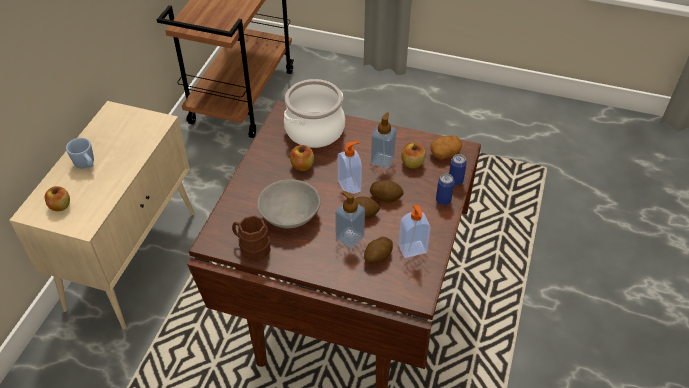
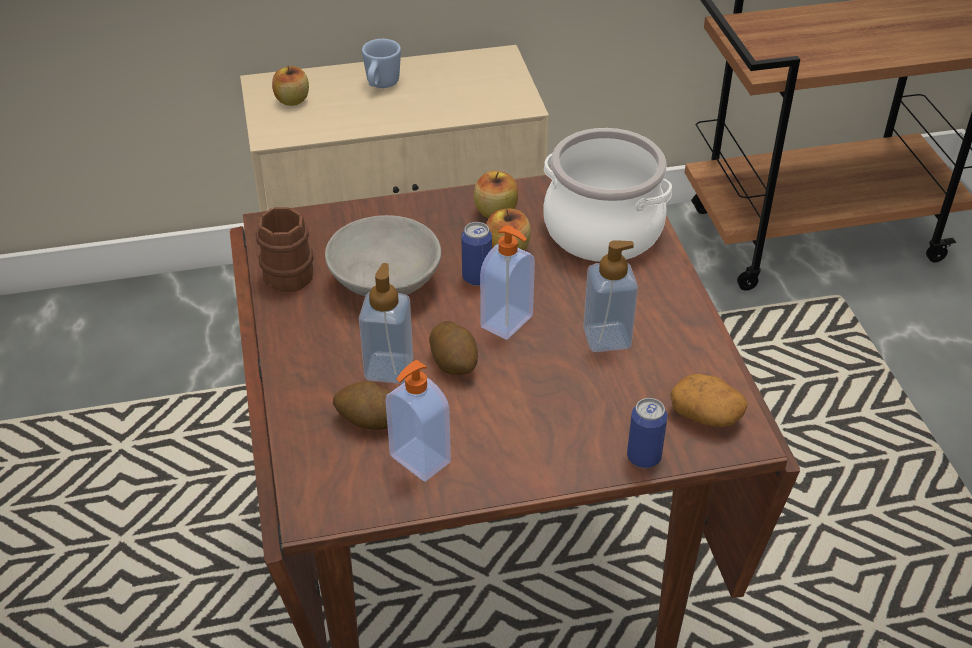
camera: 60 degrees right, 5 degrees down
(386, 197) = (519, 377): potato -> none
(412, 163) = (635, 379): apple -> apple (495, 211)
(443, 200) = (576, 458): can -> can (477, 278)

